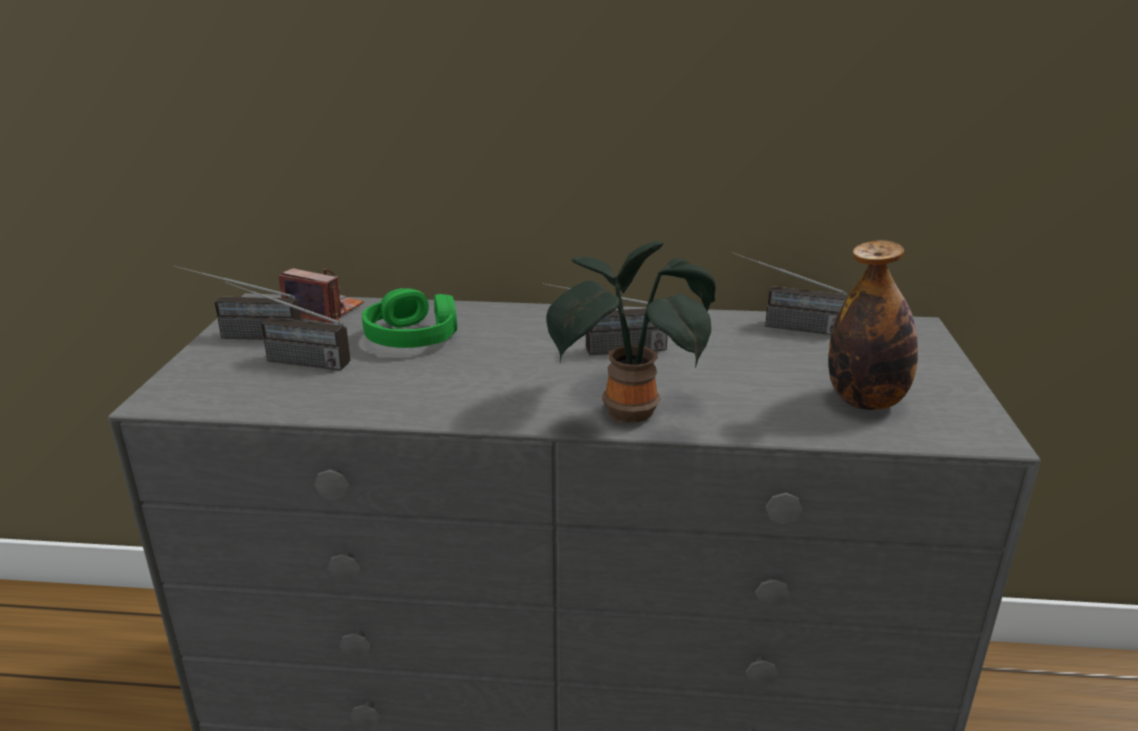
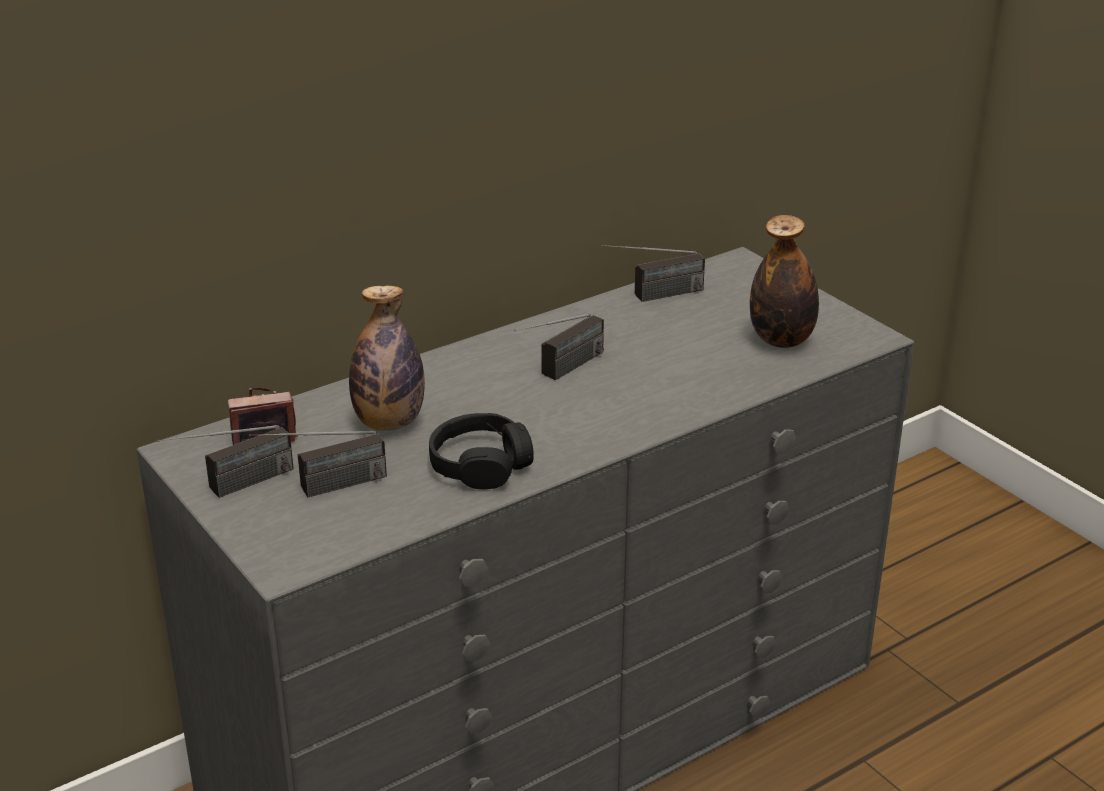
camera: 40 degrees left, 5 degrees up
(413, 336) = (389, 423): green headphones -> bottle
(419, 391) = (480, 464): none -> black headphones
(628, 410) = (649, 412): potted plant -> none

